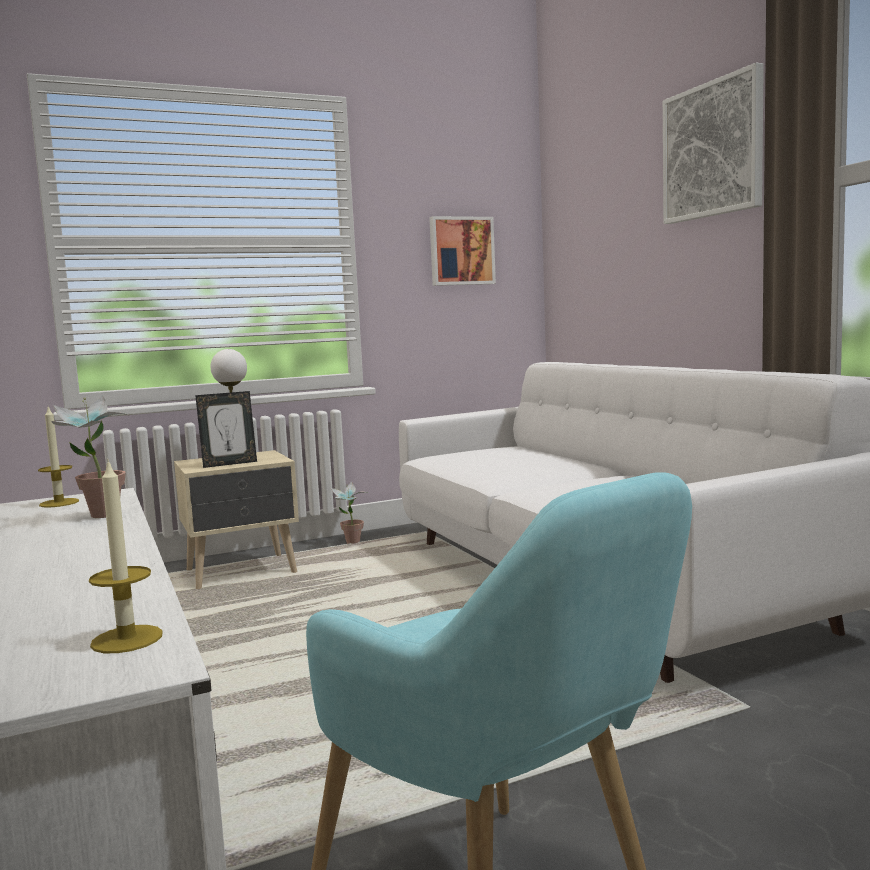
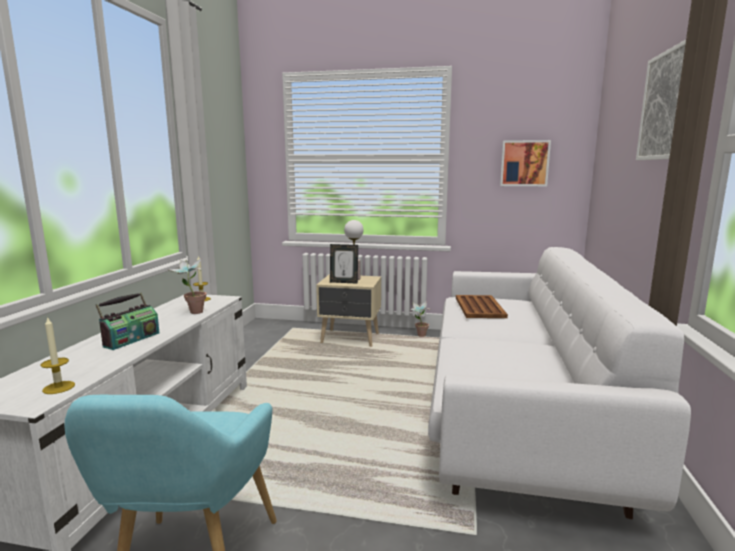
camera: 35 degrees right, 5 degrees up
(74, 564) = (131, 339): none -> radio
(486, 457) = (479, 307): none -> brown tray

